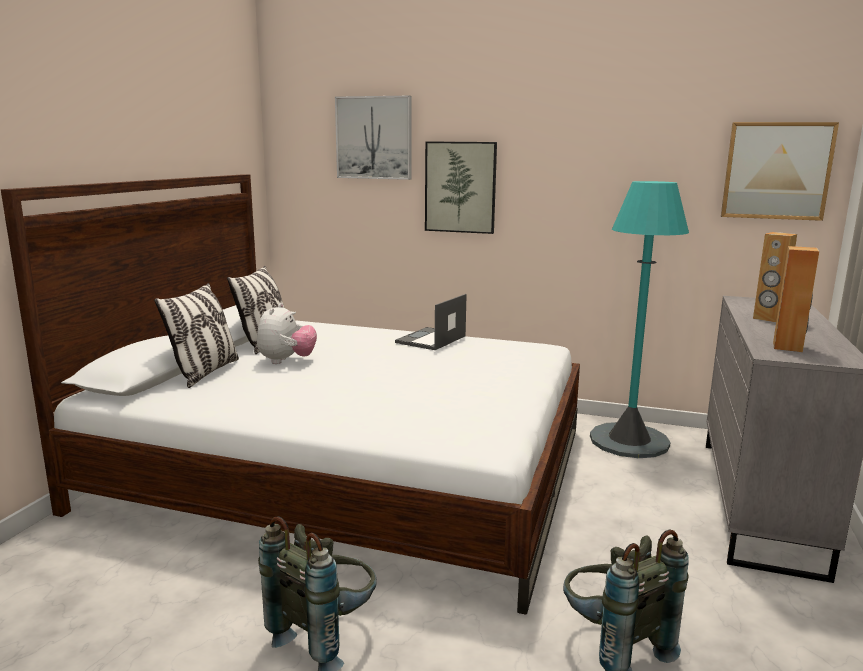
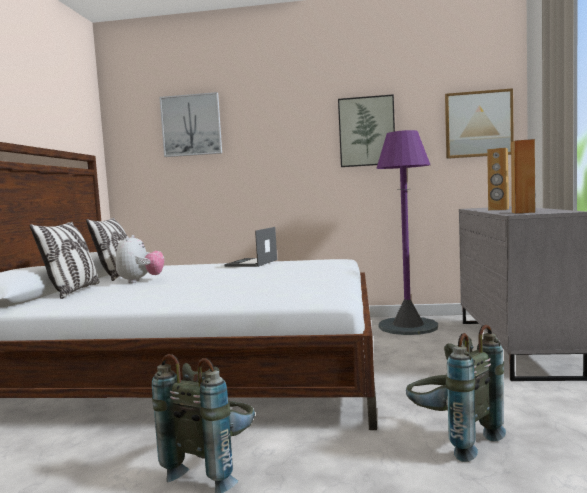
camera: 10 degrees left, 10 degrees down
(460, 187) = (260, 155): picture -> picture (366, 131)
(629, 441) = (408, 326): turquoise floor lamp -> purple floor lamp

